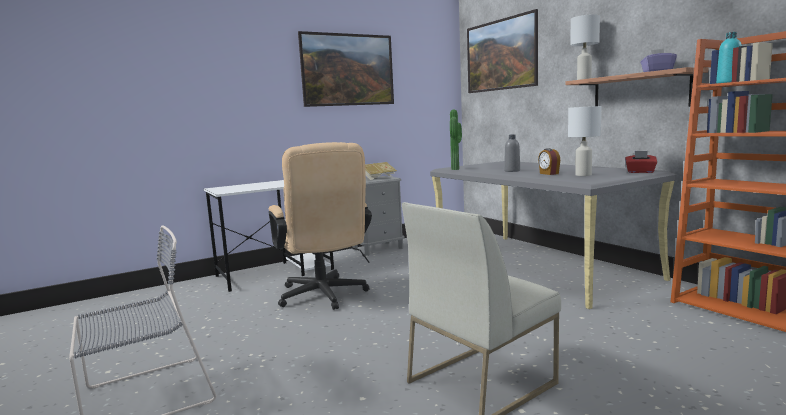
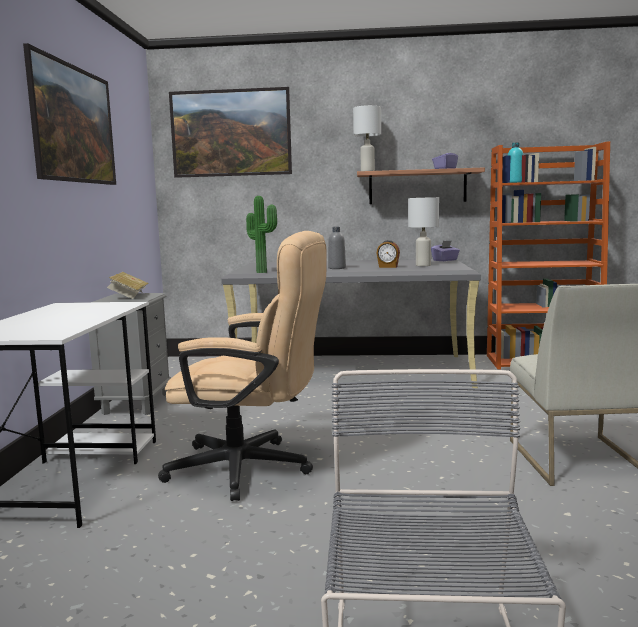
camera: 55 degrees left, 0 degrees up
(640, 172) = (445, 260): red tissue box -> purple tissue box

